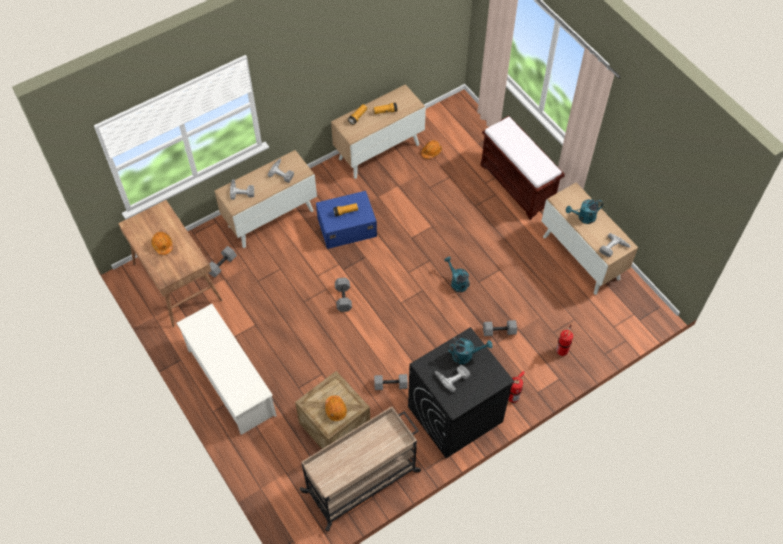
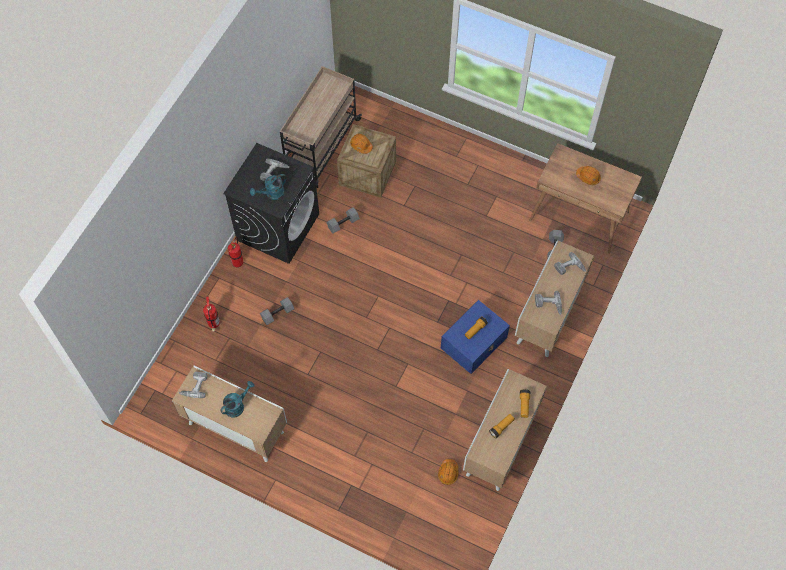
camera: 150 degrees right, 5 degrees up
(230, 382) = (470, 164): white shoe rack -> none
(343, 298) = (430, 274): grey dumbbell -> none
(457, 282) = (340, 341): turquoise watering can -> none
(517, 185) = (337, 479): brown bench -> none

